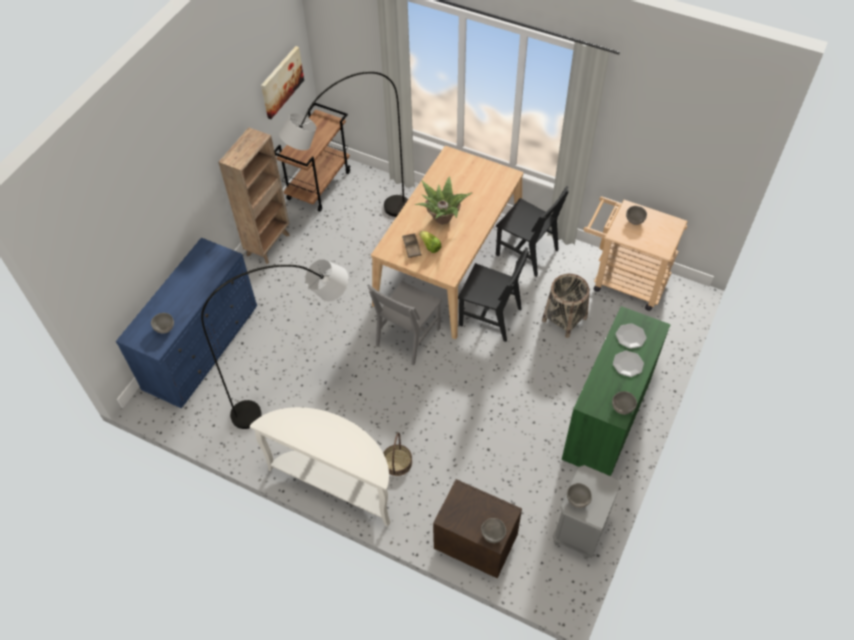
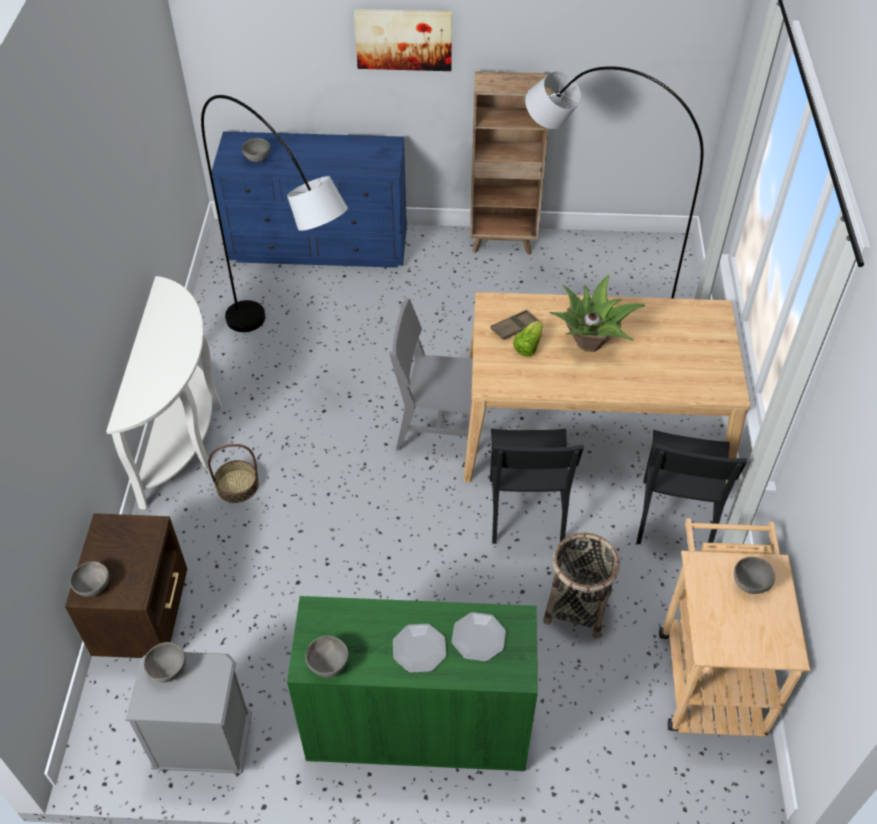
camera: 65 degrees right, 5 degrees down
(281, 82) = (649, 70): picture -> picture (403, 39)
(319, 185) = (629, 250): brown cart -> none

